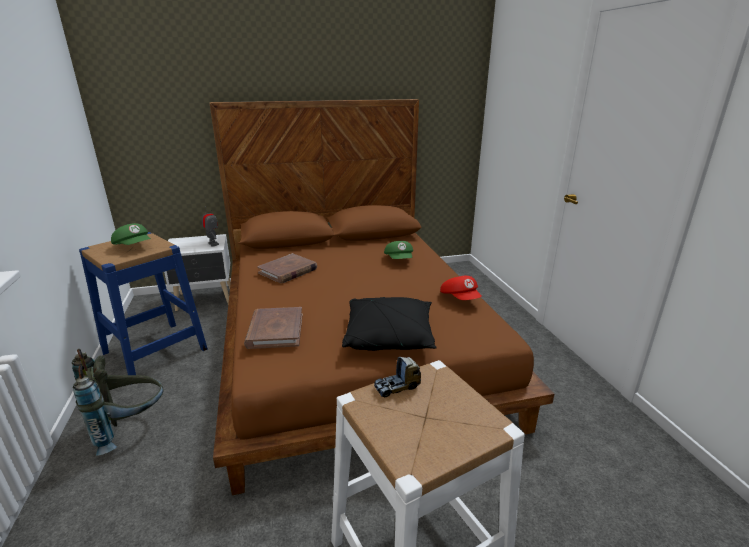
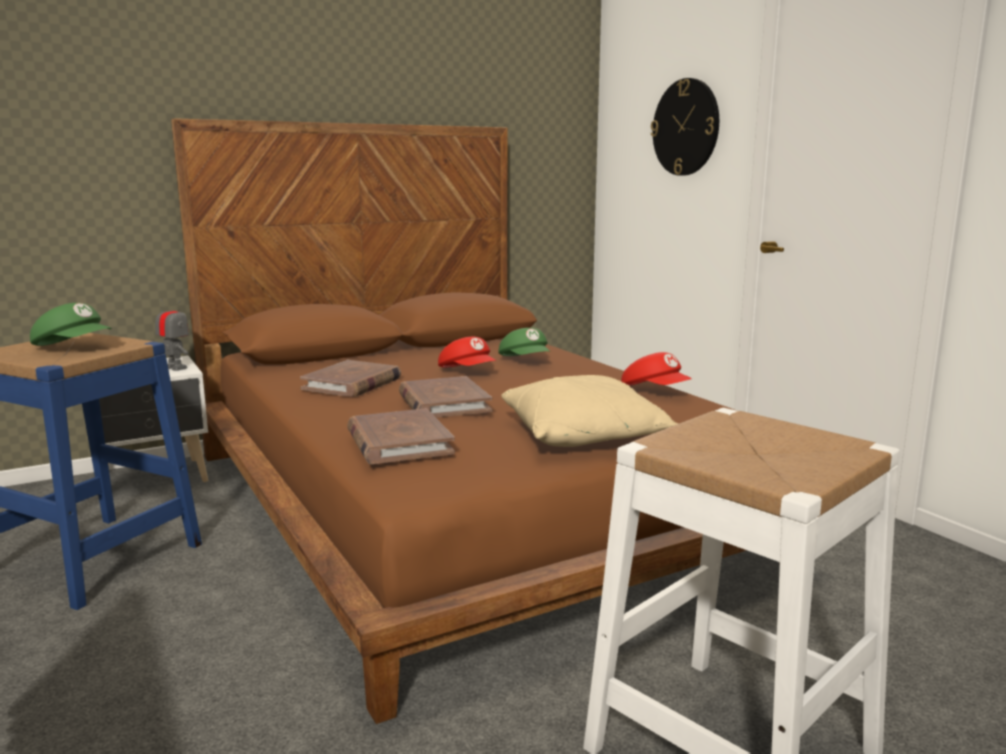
camera: 15 degrees left, 10 degrees down
(130, 427) = (114, 669): grey backpack -> none
(324, 296) = (443, 403): none -> brown book
(359, 266) = (468, 372): none -> red cap
(389, 336) = (584, 435): black pillow -> beige pillow
(397, 387) = (695, 431): toy truck -> none
(533, 105) = (686, 127): none -> wall clock

